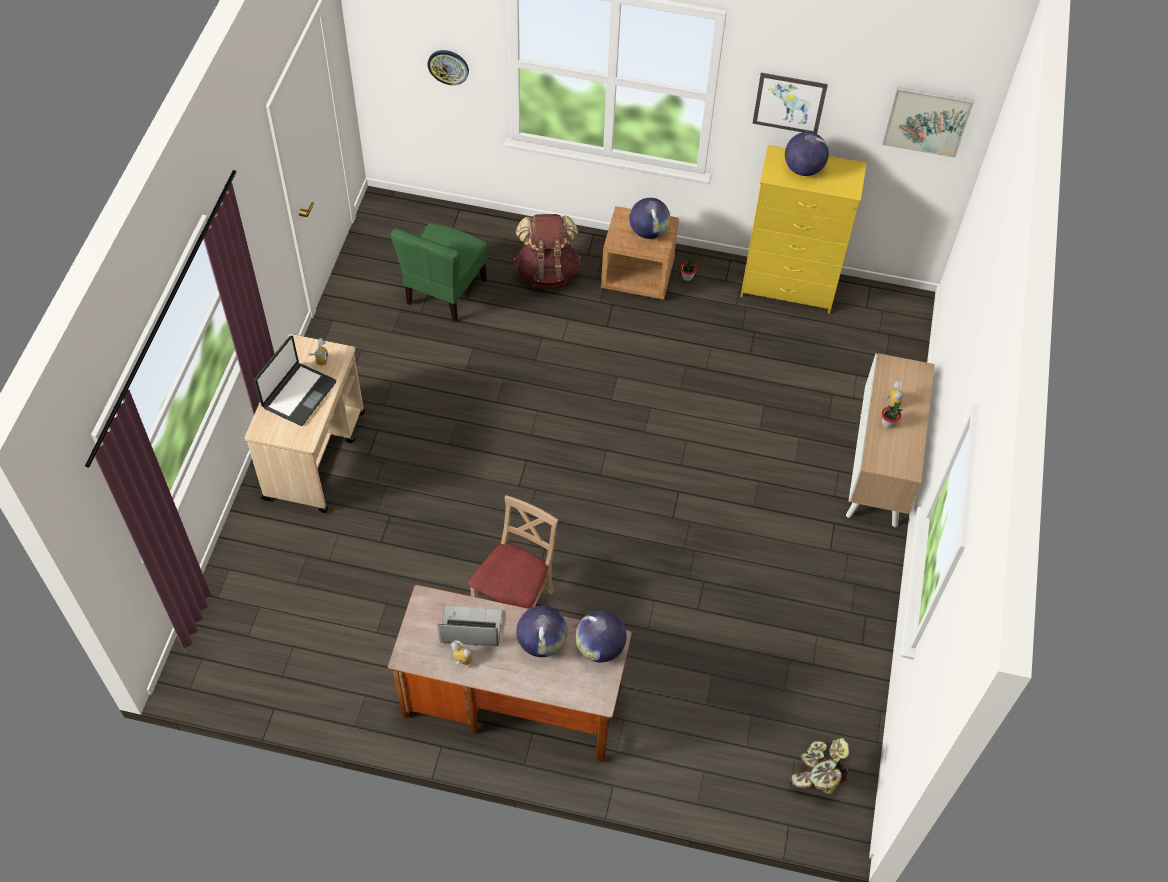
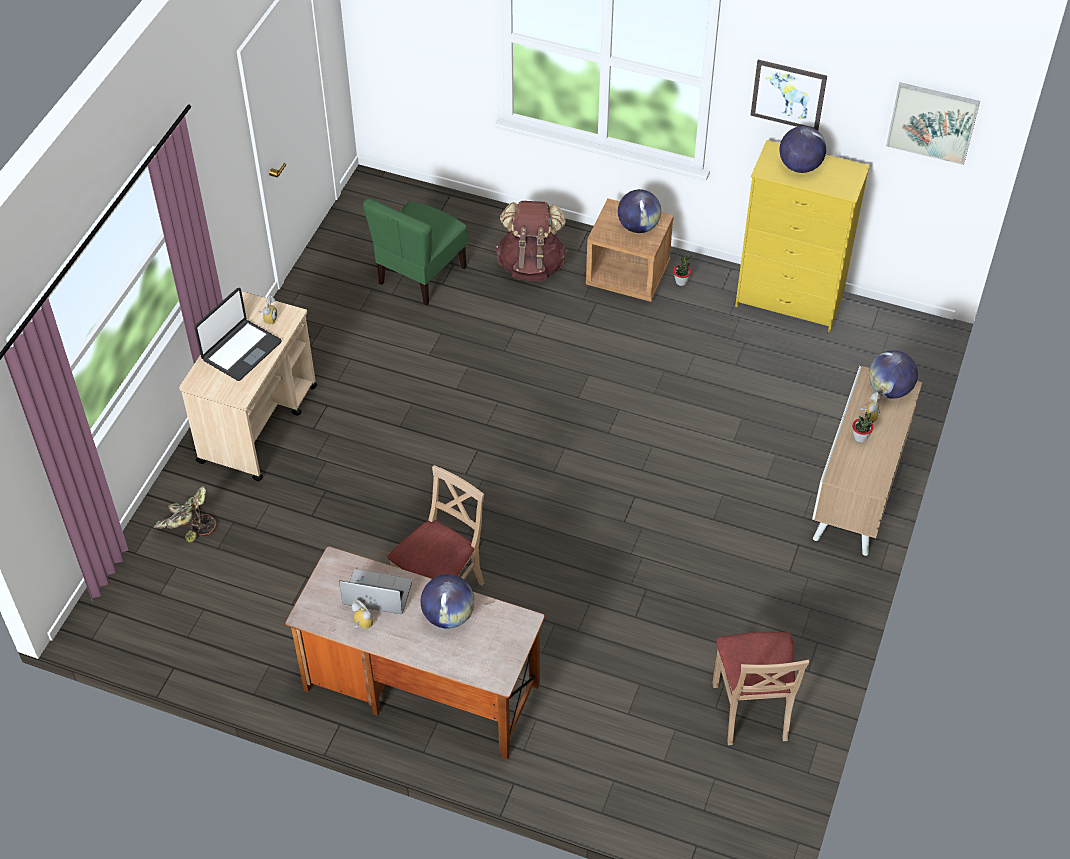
camera: 10 degrees right, 5 degrees down
(448, 66) = (441, 37): wall clock -> none
(600, 647) = (508, 627): globe -> globe (889, 390)
(817, 688) = (751, 710): none -> beige chair
(818, 775) = (737, 799): potted plant -> potted plant (187, 526)

